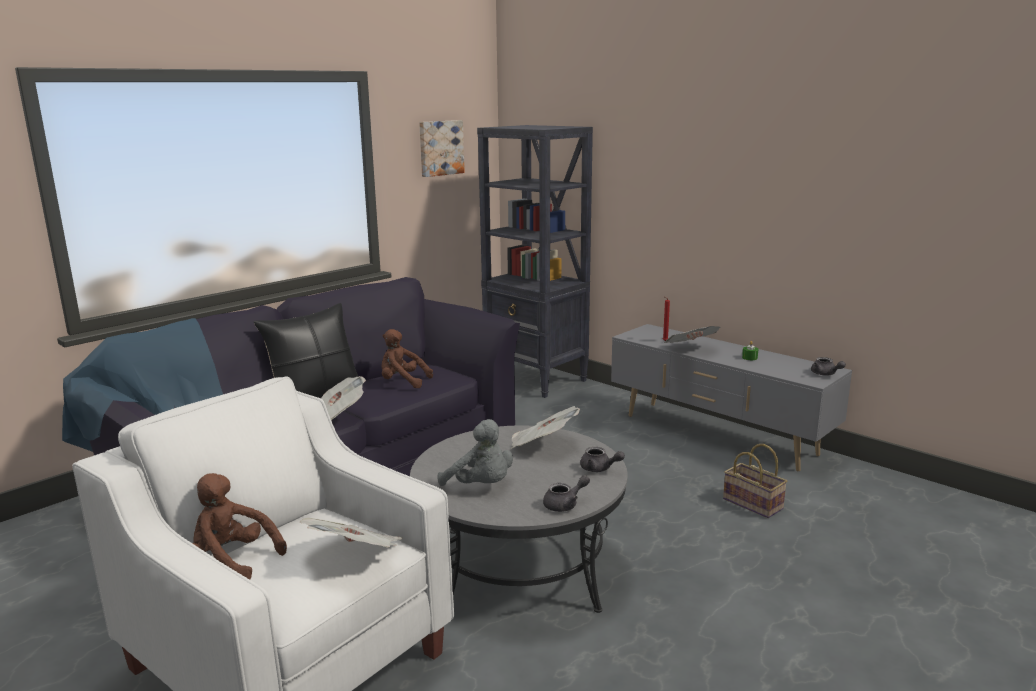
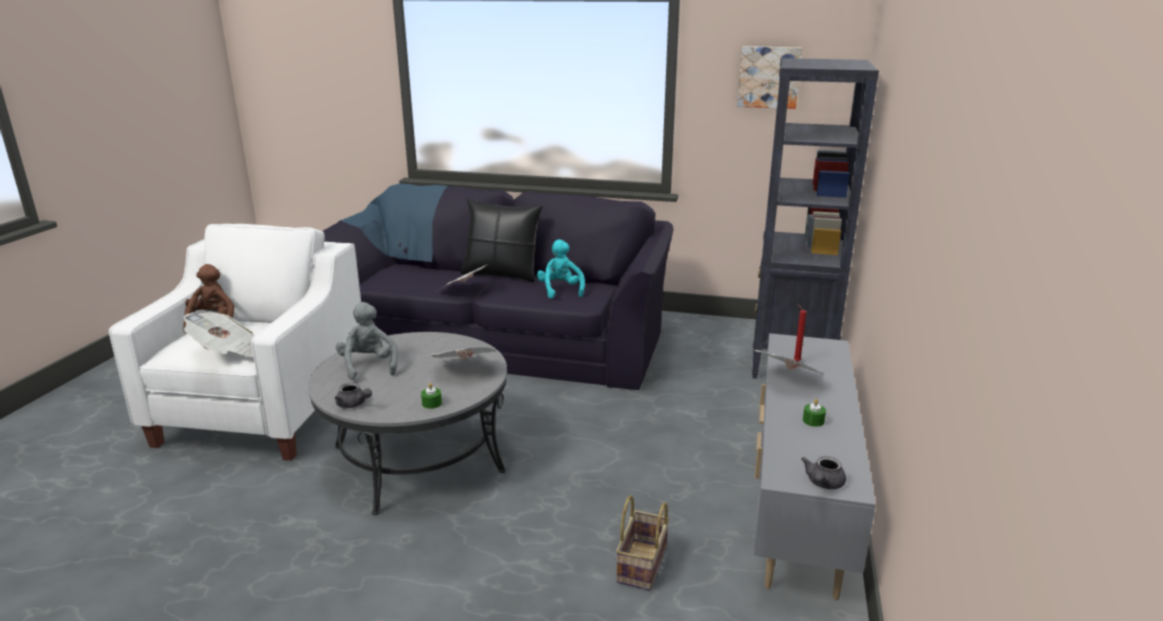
camera: 60 degrees right, 5 degrees up
(402, 382) = (560, 290): brown plush toy -> turquoise plush toy
(481, 486) = (369, 366): grey plush toy -> grey plush toy turned 150 degrees clockwise
(599, 469) = (432, 403): grey teapot -> green candle

